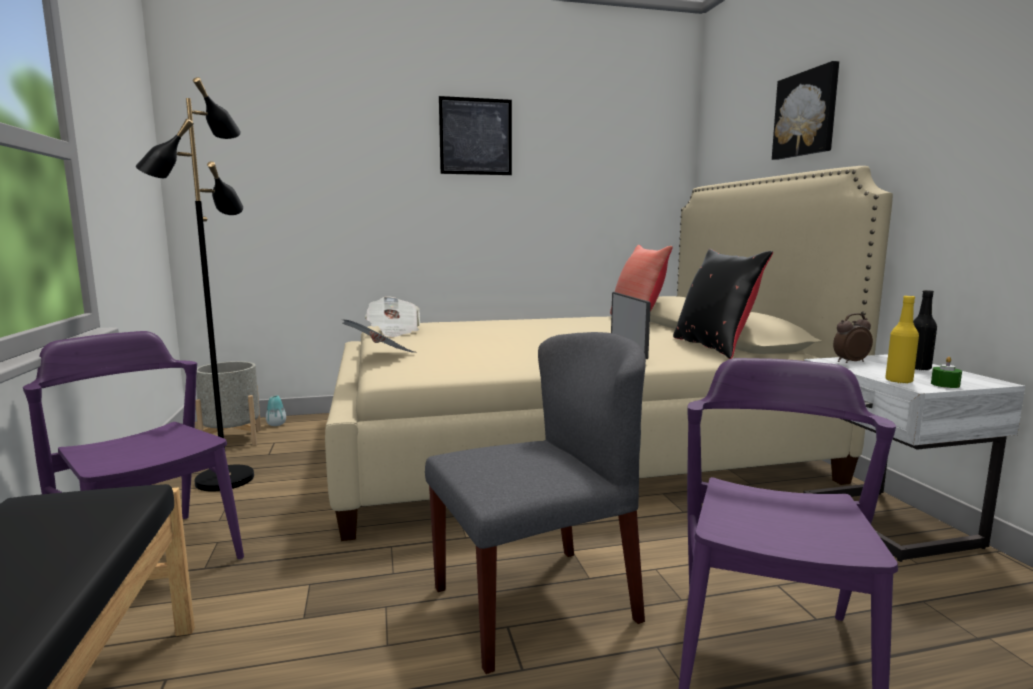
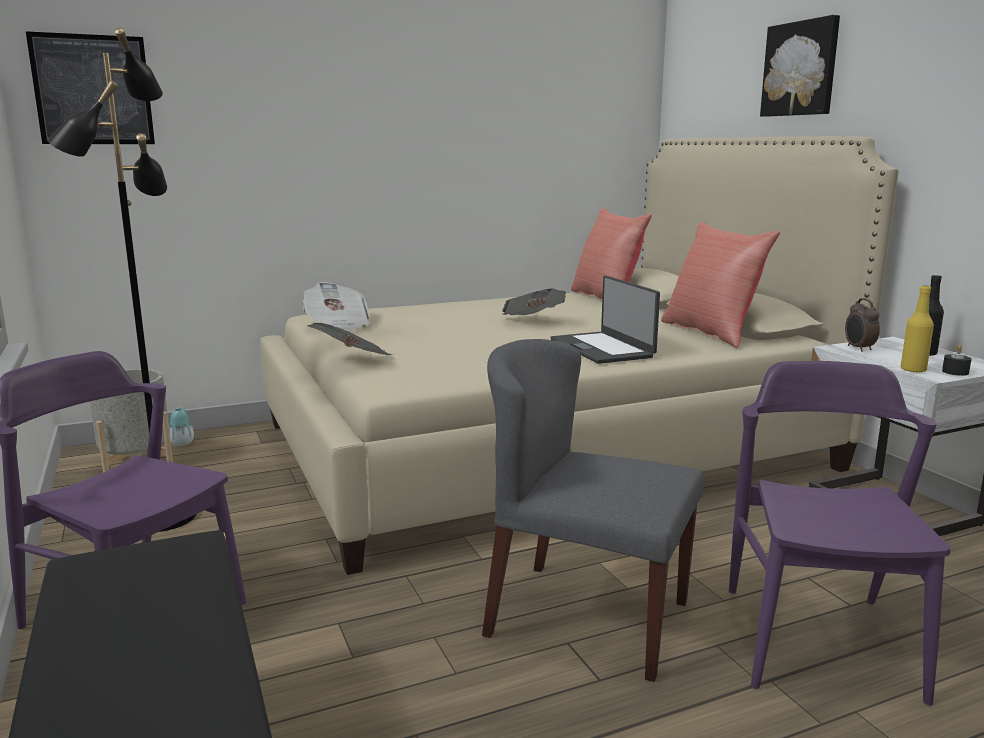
camera: 10 degrees left, 5 degrees up
(475, 136) = (411, 77): picture -> picture (93, 90)
(536, 603) = (586, 618): grey chair -> grey chair turned 120 degrees counterclockwise
(558, 333) = (533, 321): none -> newspaper
(714, 347) = (711, 333): black pillow -> red pillow
(849, 362) = (858, 348): alarm clock -> alarm clock turned 75 degrees counterclockwise
(945, 384) = (955, 372): green candle -> black candle

